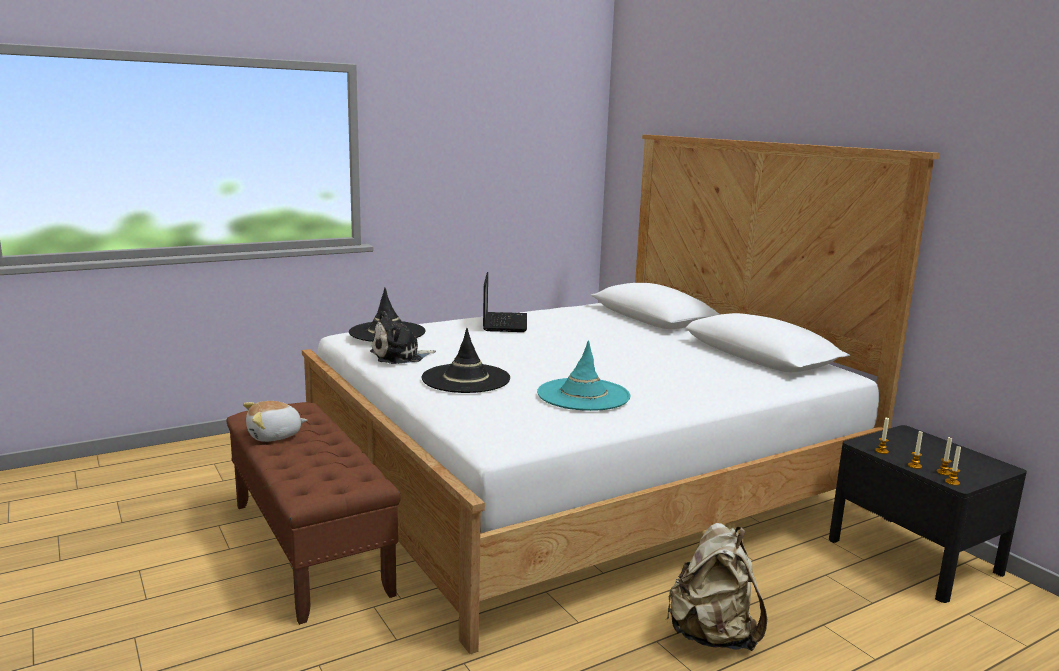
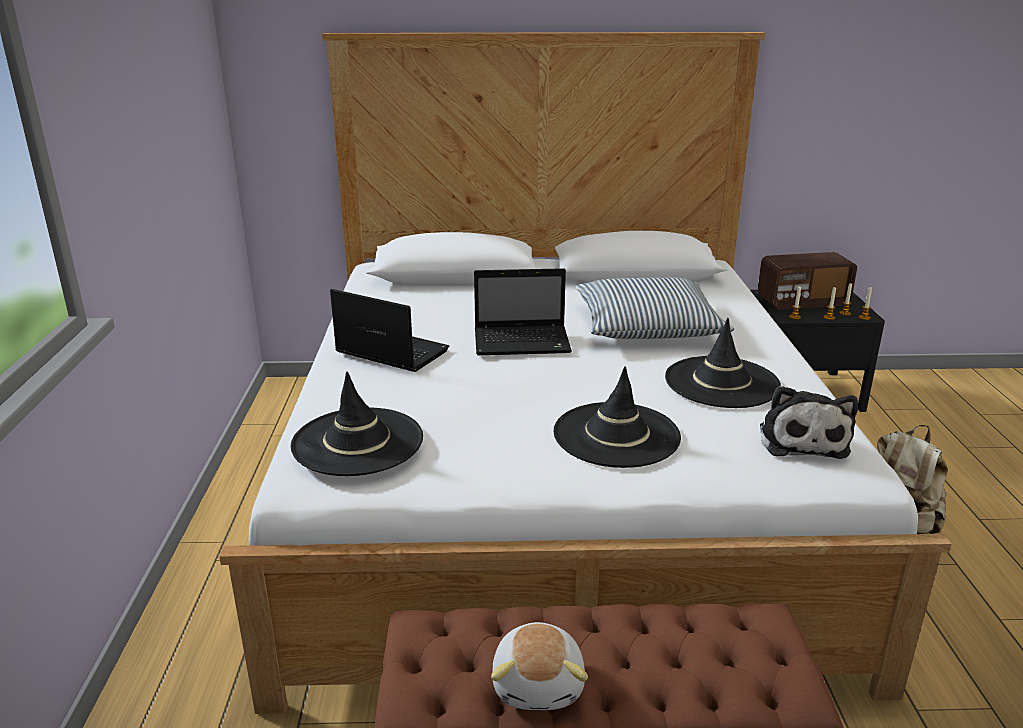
camera: 60 degrees left, 10 degrees up
(400, 356) = (476, 460): plush toy -> plush toy (802, 440)
(564, 344) = (524, 342): none -> laptop
(583, 395) = (721, 382): turquoise hat -> black hat
(653, 368) = (647, 326): none -> pillow
(931, 451) = (802, 302): none -> radio

